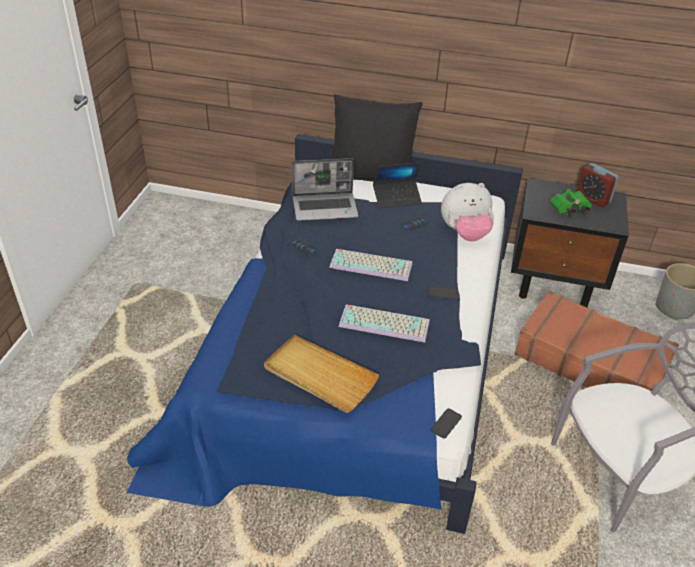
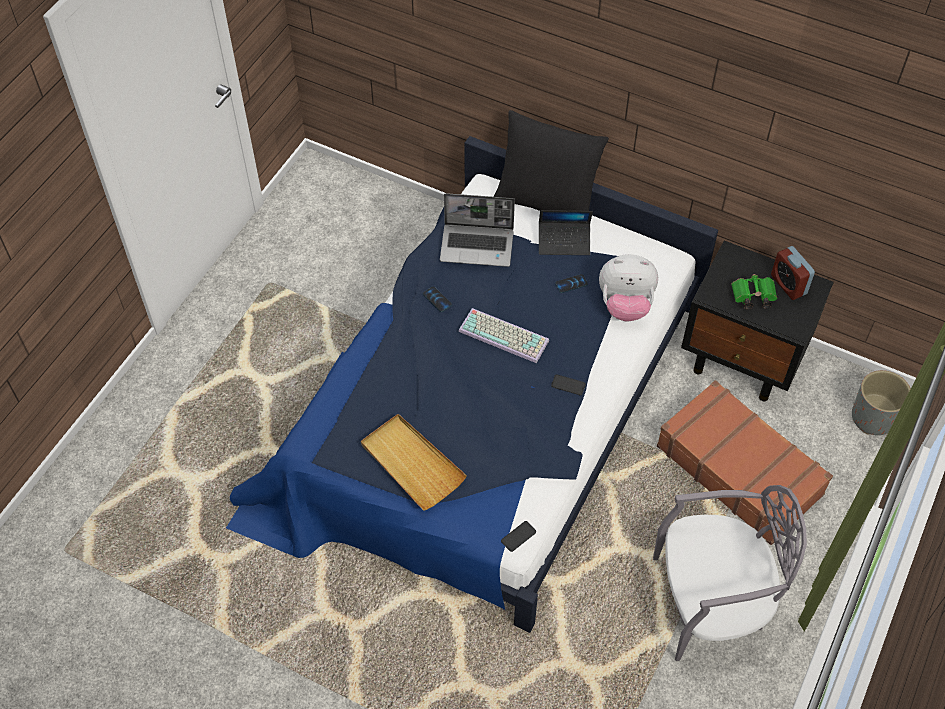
camera: 15 degrees right, 15 degrees up
(385, 323) = (495, 413): keyboard -> none

